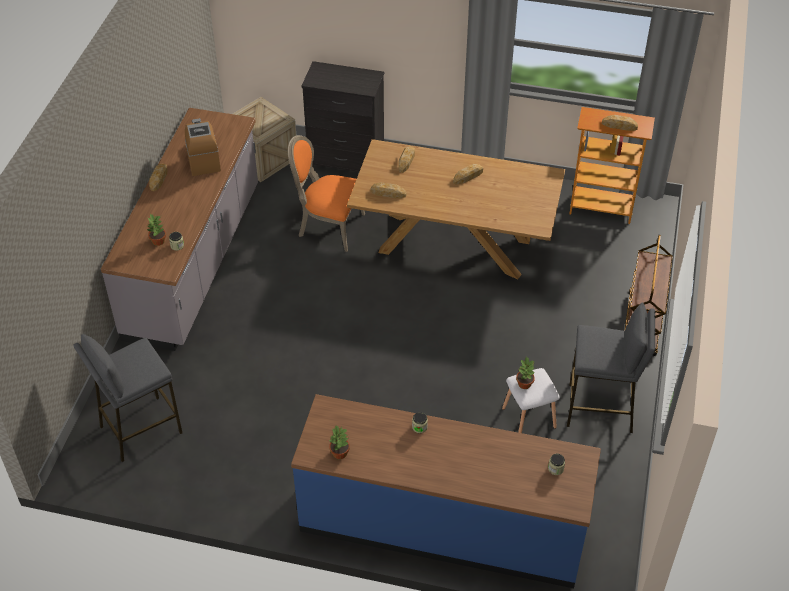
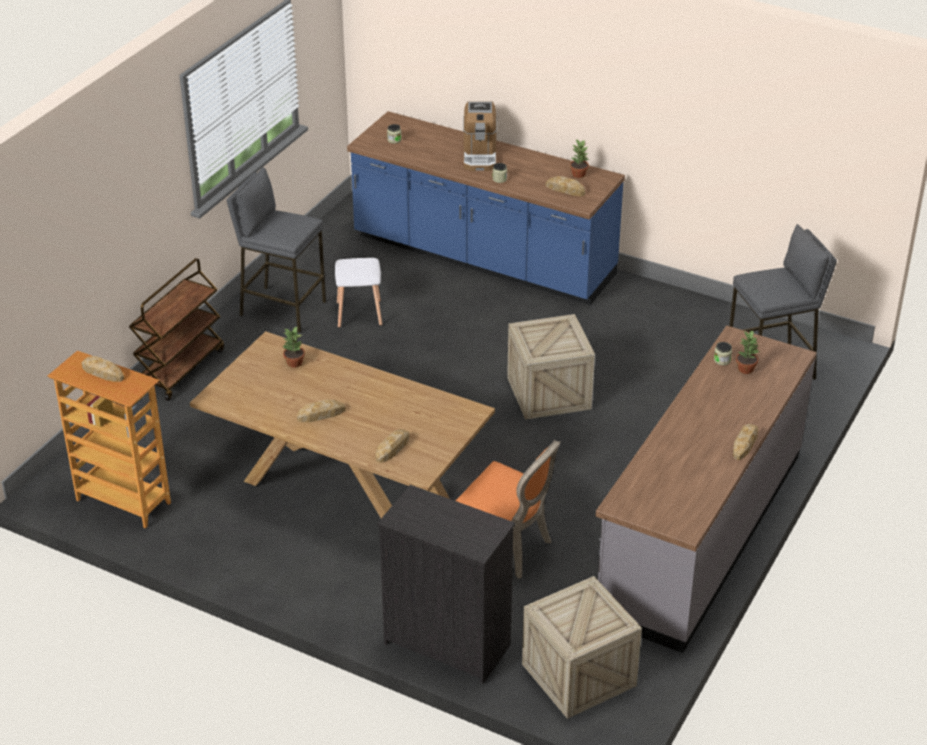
camera: 165 degrees left, 10 degrees down
(203, 159) = (681, 460): coffee machine -> coffee machine (479, 155)
(331, 362) = (549, 393): none -> crate
(388, 193) = (435, 411): bread -> bread (565, 189)
(524, 384) = (365, 269): potted plant -> potted plant (294, 363)

